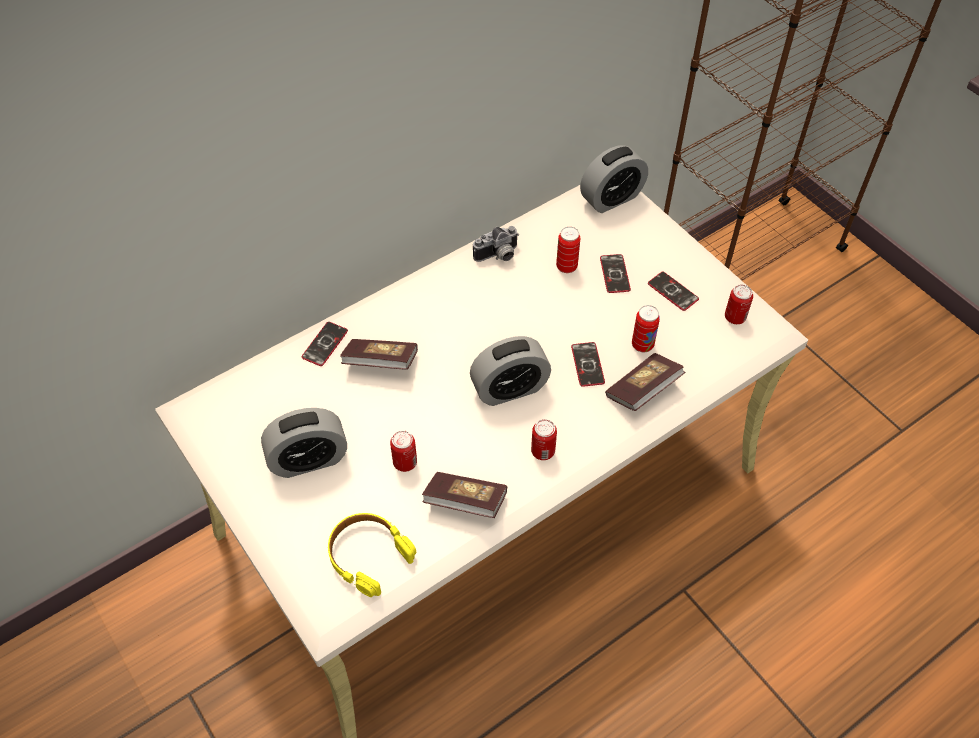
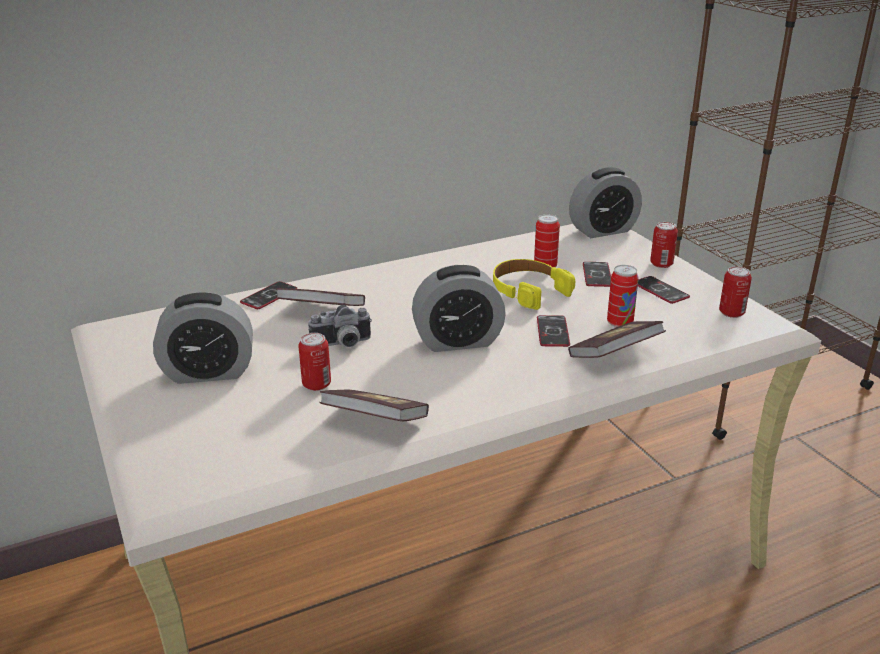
camera: 10 degrees right, 25 degrees down
(368, 555) = (238, 454): yellow headphones -> yellow headphones (528, 291)
(498, 256) = (474, 256): camera -> camera (342, 345)
(543, 451) = (482, 390): can -> can (661, 264)

